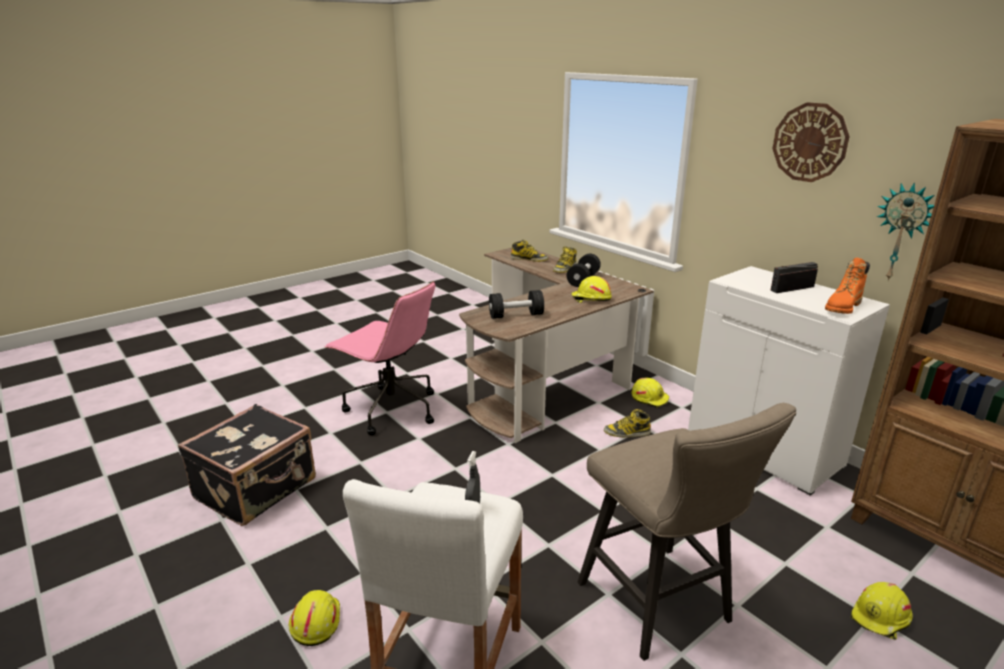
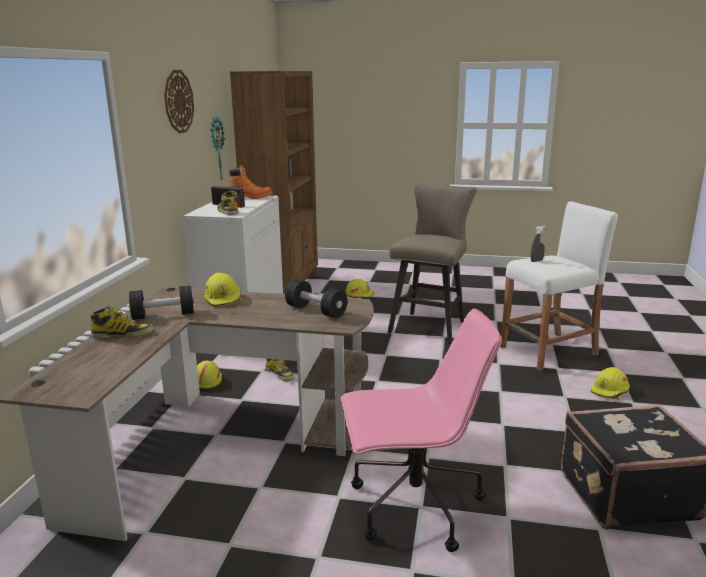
camera: 130 degrees left, 5 degrees down
(390, 409) = (413, 507): pink office chair -> pink office chair turned 90 degrees clockwise
(529, 259) = (97, 365): boot -> boot (227, 211)

